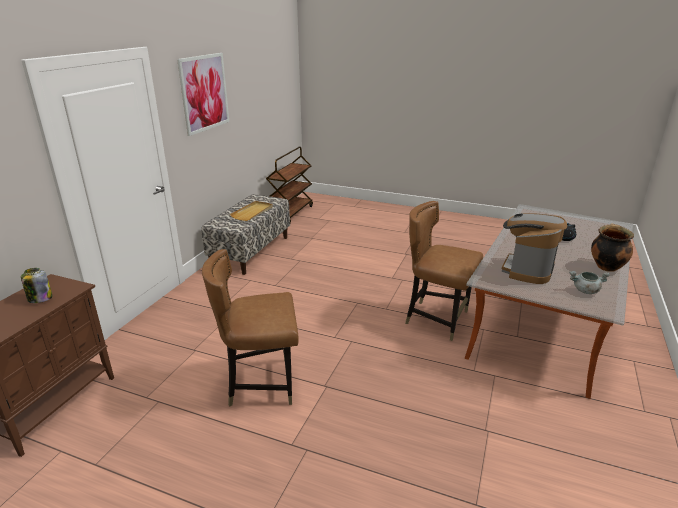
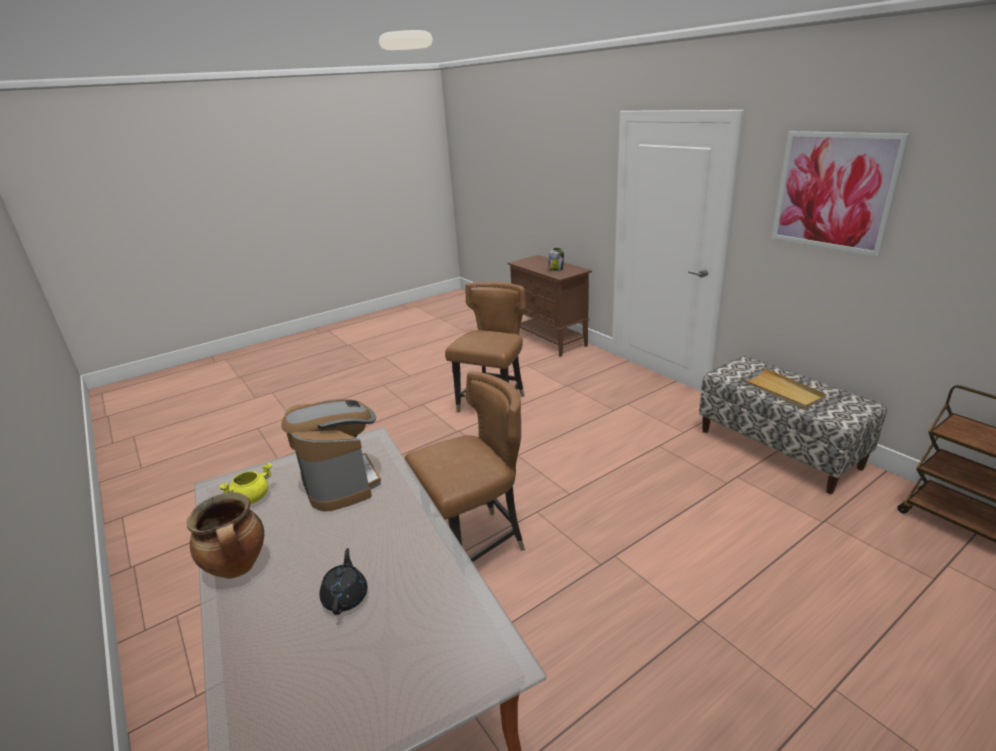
camera: 125 degrees right, 0 degrees up
(585, 291) = (252, 497): grey cooking pot -> yellow cooking pot

